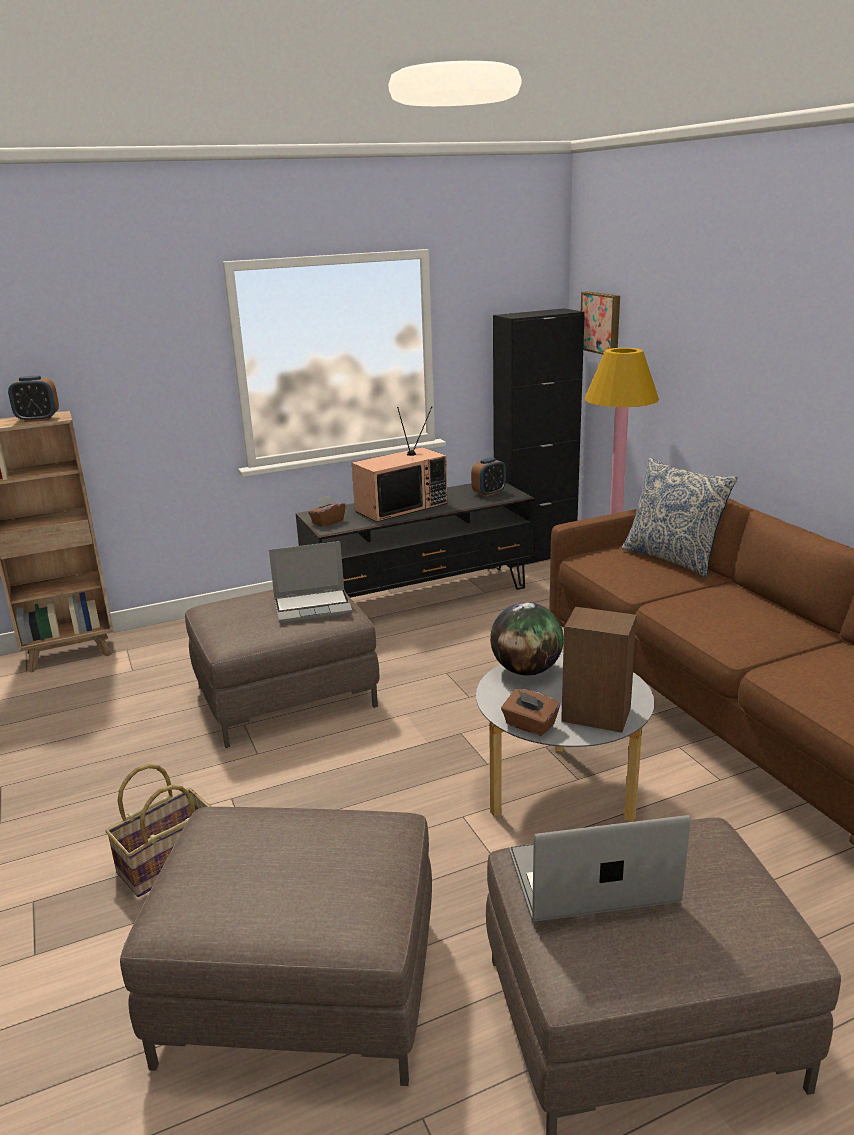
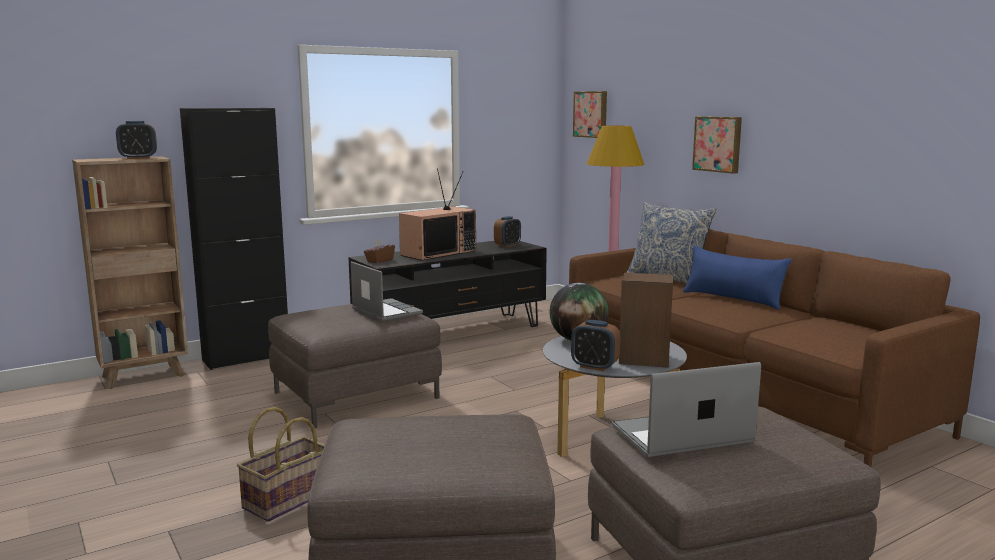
camera: 10 degrees left, 10 degrees down
(313, 607) = (385, 312): laptop -> laptop turned 105 degrees counterclockwise
(529, 725) = (594, 366): brown tissue box -> alarm clock
(535, 555) = (539, 307): black cabinet -> black cabinet (246, 358)
(744, 604) = (732, 299): none -> blue pillow
(750, 386) = (718, 144): none -> picture

